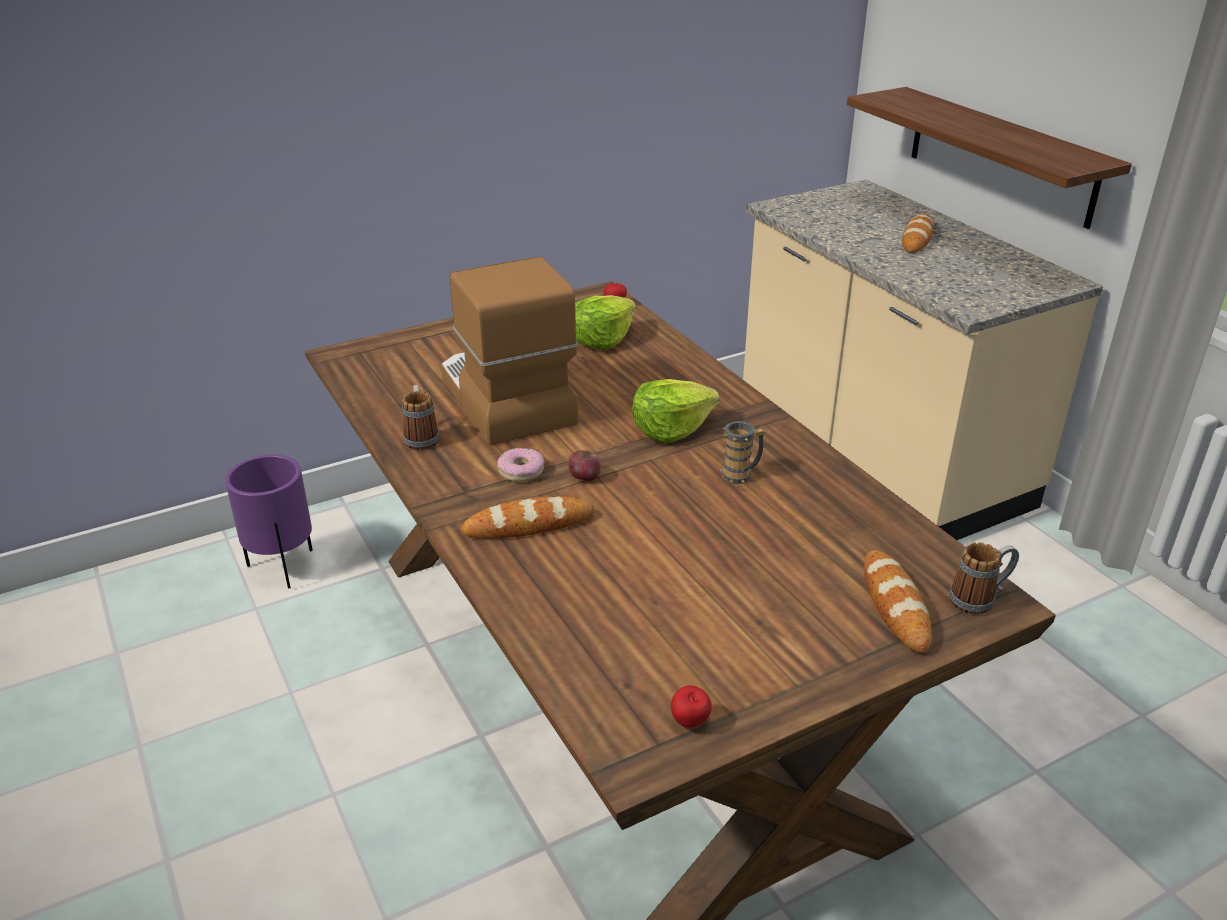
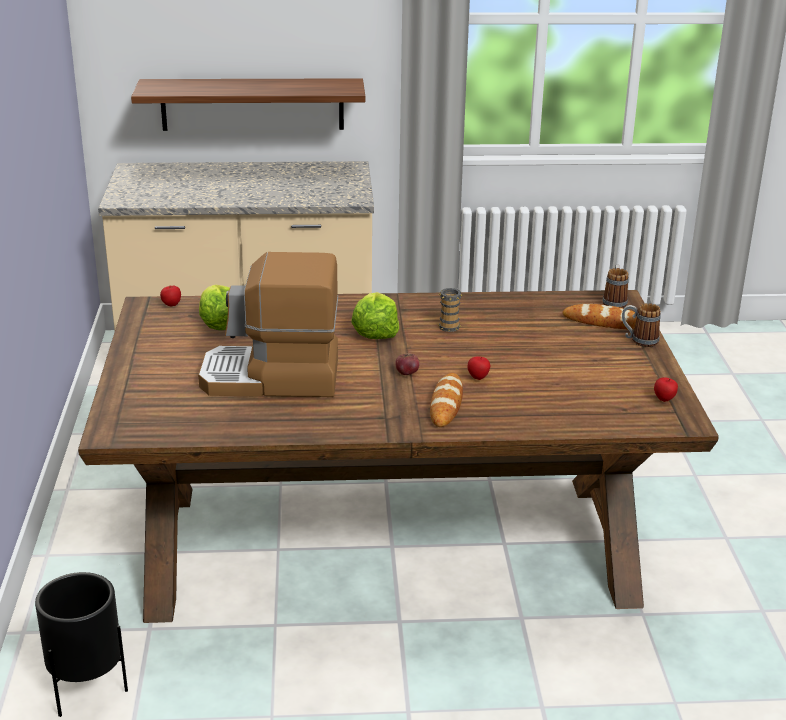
camera: 65 degrees left, 5 degrees down
(283, 568) = (88, 691): purple planter -> black planter
(421, 437) = (292, 420): mug -> mug (639, 340)
(521, 471) = (378, 393): donut -> none
(616, 532) = (478, 378): none -> apple
(917, 238) = (239, 180): bread -> none

